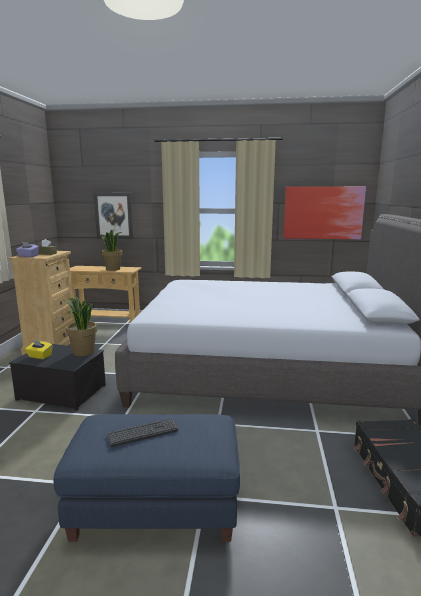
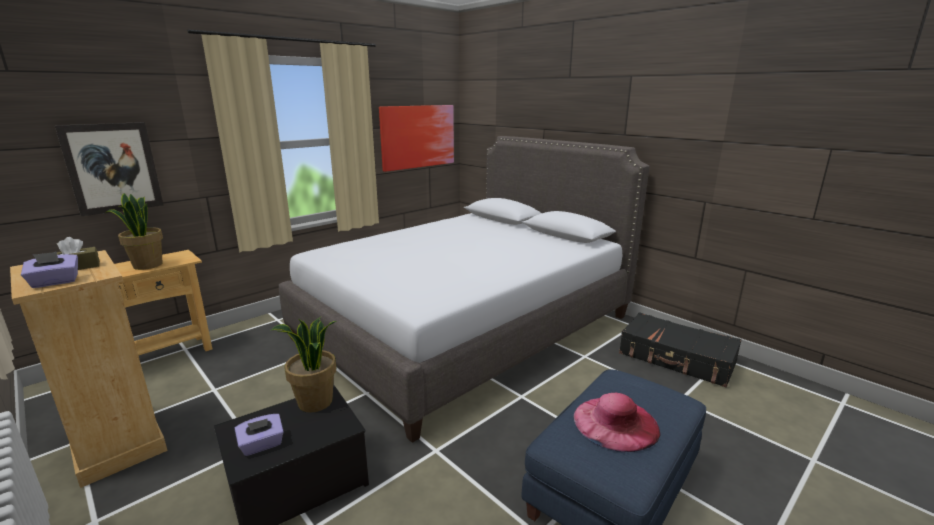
camera: 50 degrees left, 5 degrees up
(39, 356) = (262, 445): yellow tissue box -> purple tissue box
(143, 433) = (615, 423): keyboard -> pink hat

